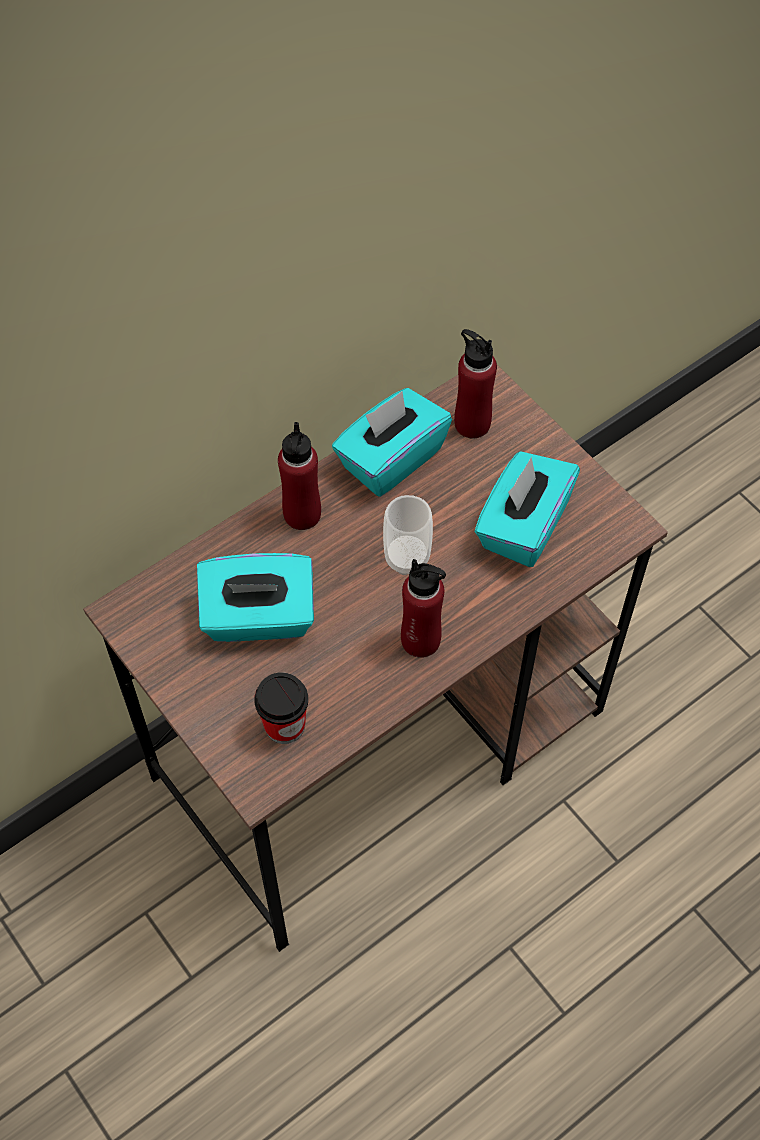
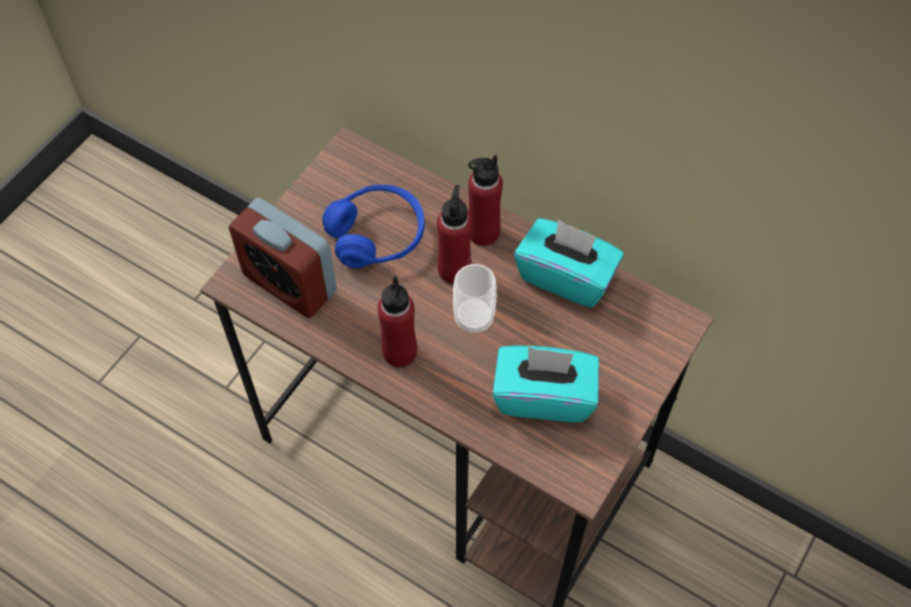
camera: 70 degrees right, 0 degrees up
(259, 618) = (376, 235): turquoise tissue box -> blue headphones
(284, 725) = (290, 283): cup -> alarm clock
(472, 423) = (633, 325): red bottle -> red bottle (454, 270)

